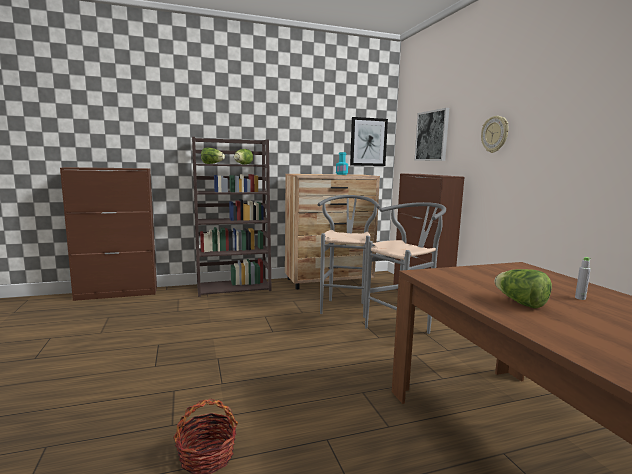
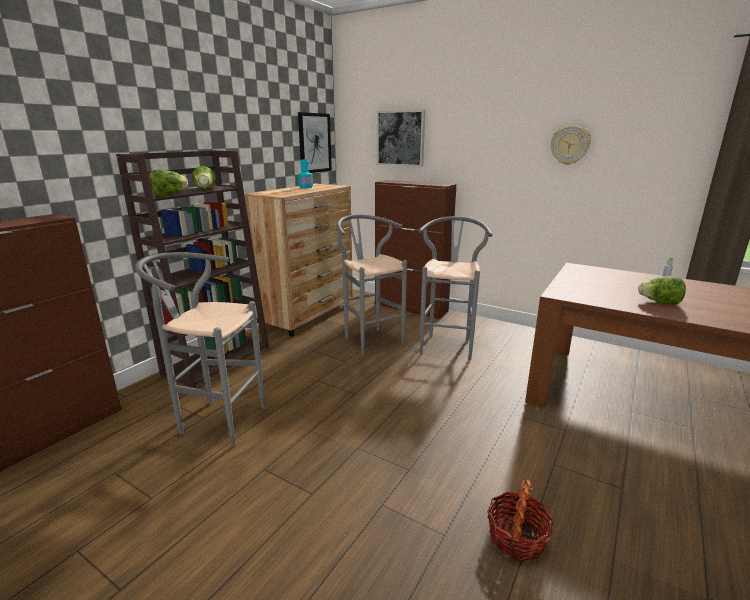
camera: 40 degrees left, 10 degrees up
(180, 314) = (215, 420): none -> grey stool
(495, 134) = (491, 143): wall clock -> wall clock (570, 145)

